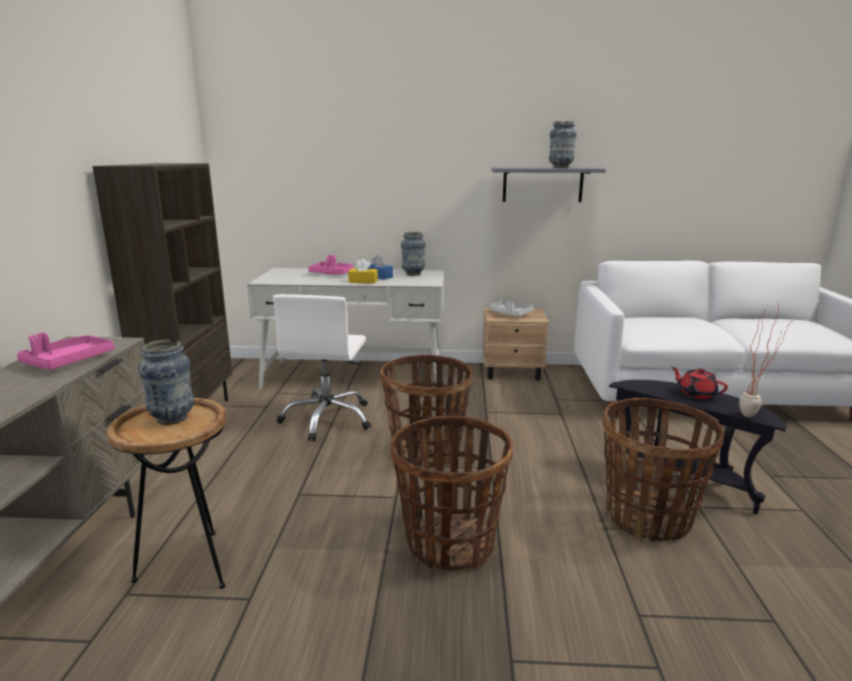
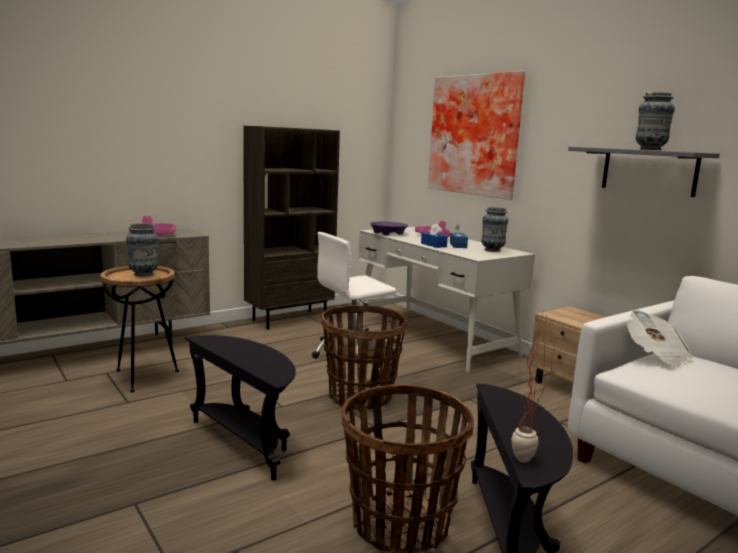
camera: 50 degrees right, 5 degrees down
(285, 280) = (388, 233): none -> purple bowl
(349, 160) = (476, 135): none -> picture
(363, 281) = (433, 245): yellow tissue box -> blue tissue box
(449, 544) = (246, 442): basket -> black side table
(510, 314) = (579, 317): grey tray -> none
(627, 323) = (655, 355): none -> newspaper
(696, 394) = (534, 425): red teapot -> none

